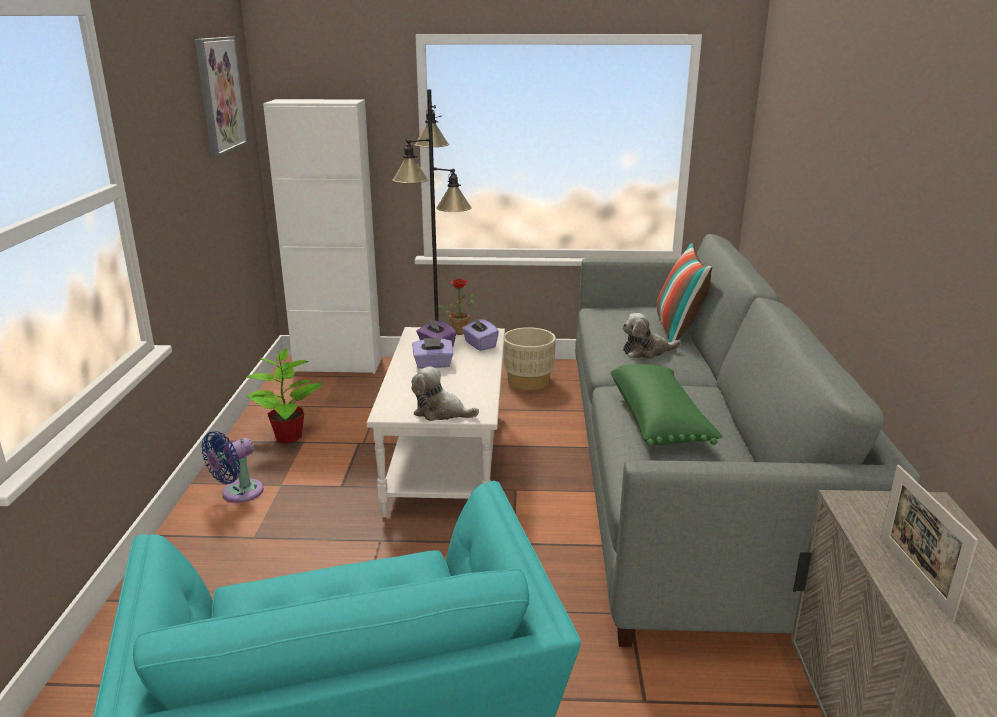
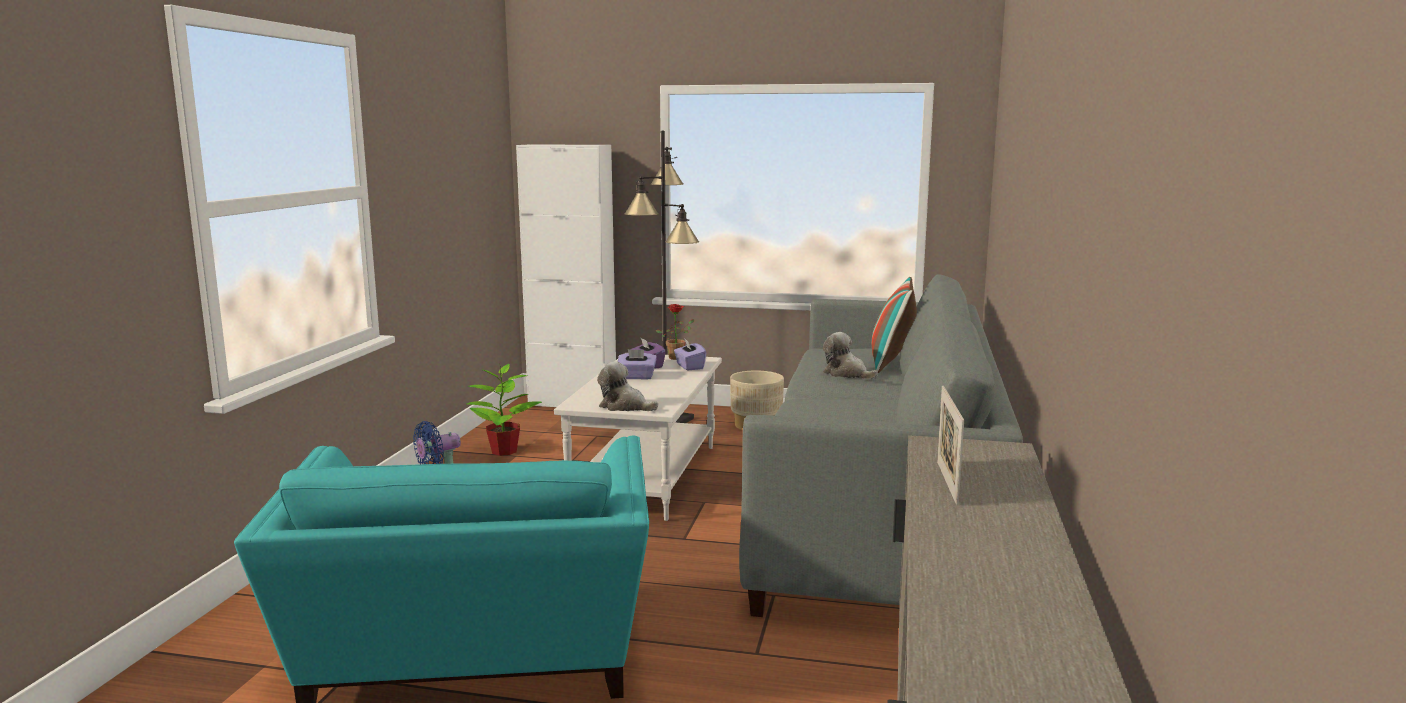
camera: 10 degrees right, 10 degrees down
(219, 95) = (474, 134): picture -> none
(646, 351) = (847, 374): plush toy -> plush toy turned 45 degrees clockwise
(659, 421) = (825, 418): green pillow -> none

